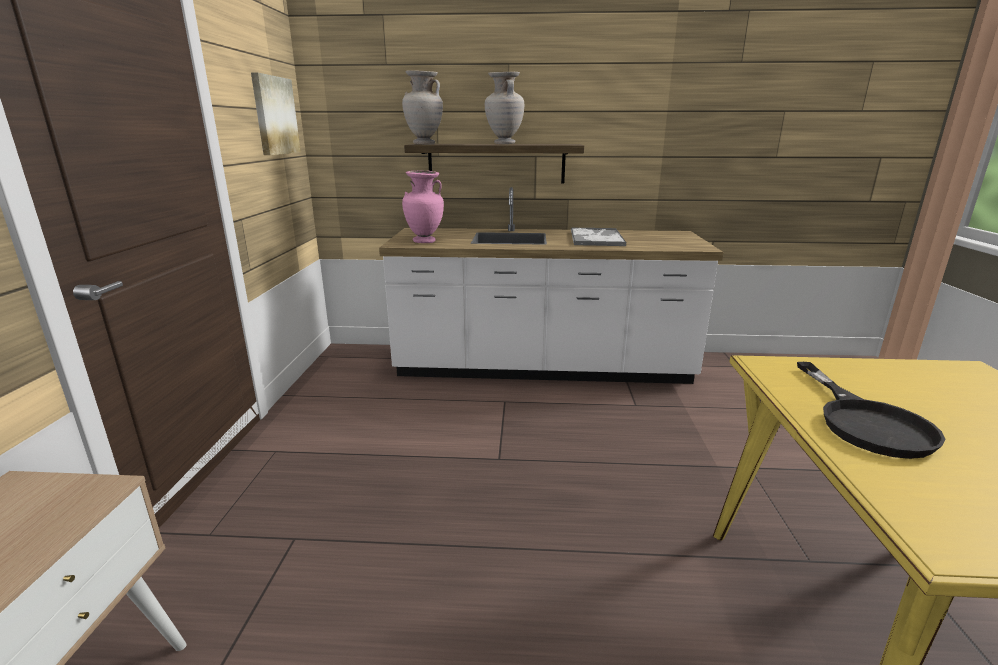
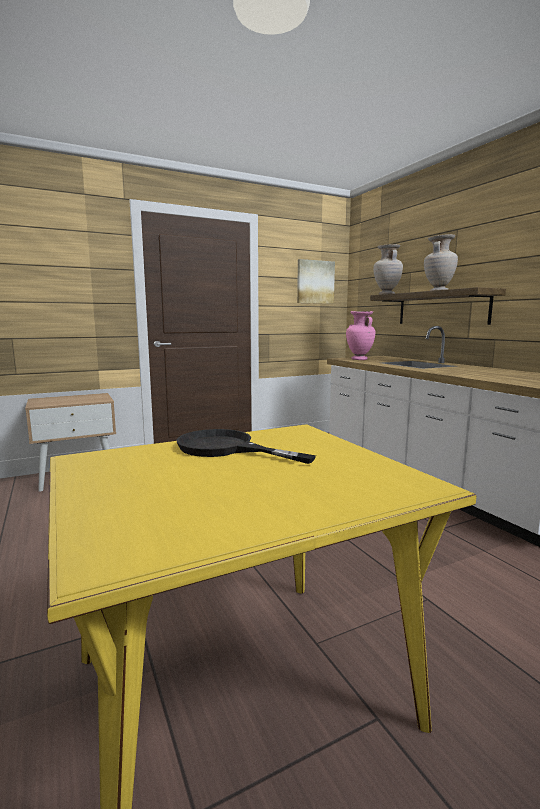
camera: 60 degrees right, 10 degrees down
(596, 238) = (481, 371): tray -> none
(865, 421) = (226, 448): black frying pan -> black frying pan turned 60 degrees clockwise

